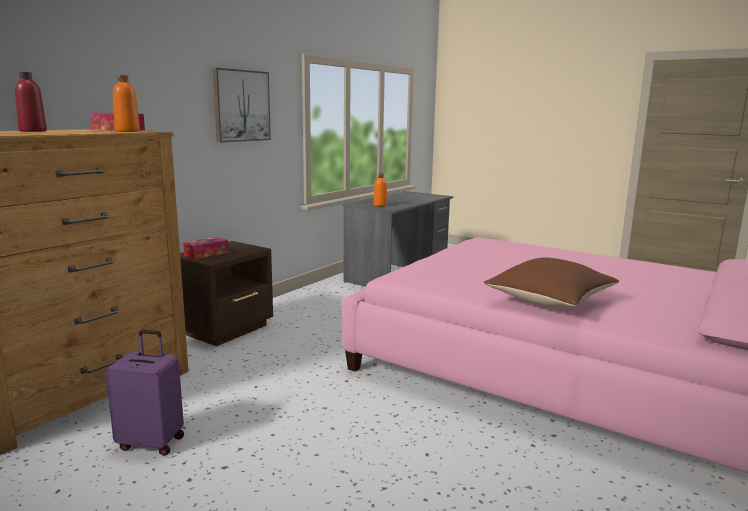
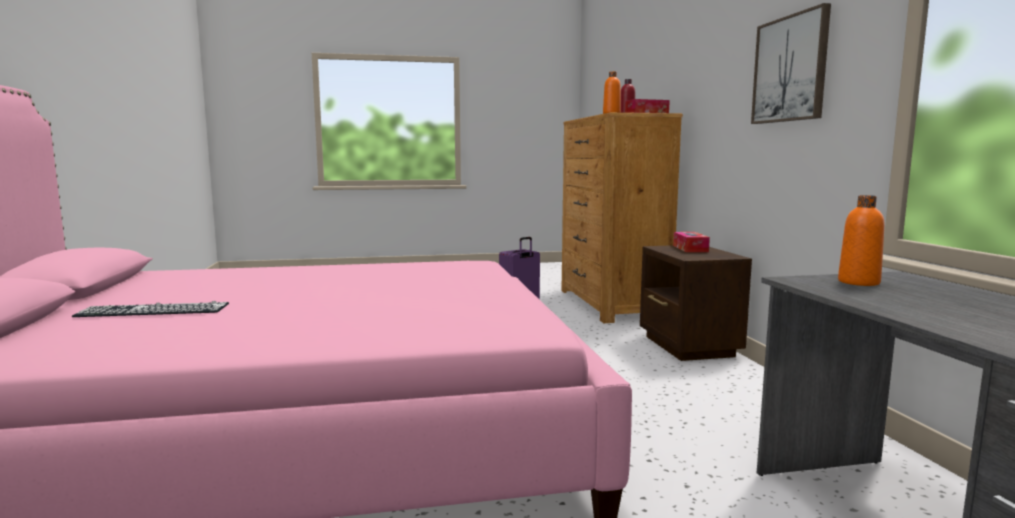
camera: 135 degrees right, 5 degrees down
(550, 303) = (295, 271): brown pillow -> none
(652, 282) = (153, 310): none -> keyboard

